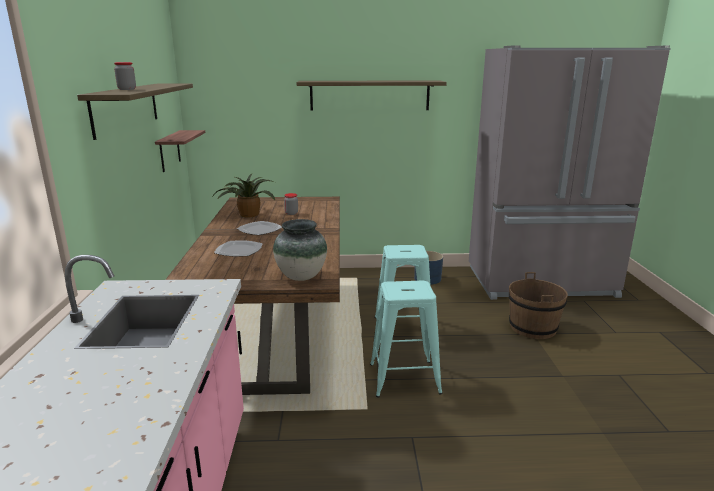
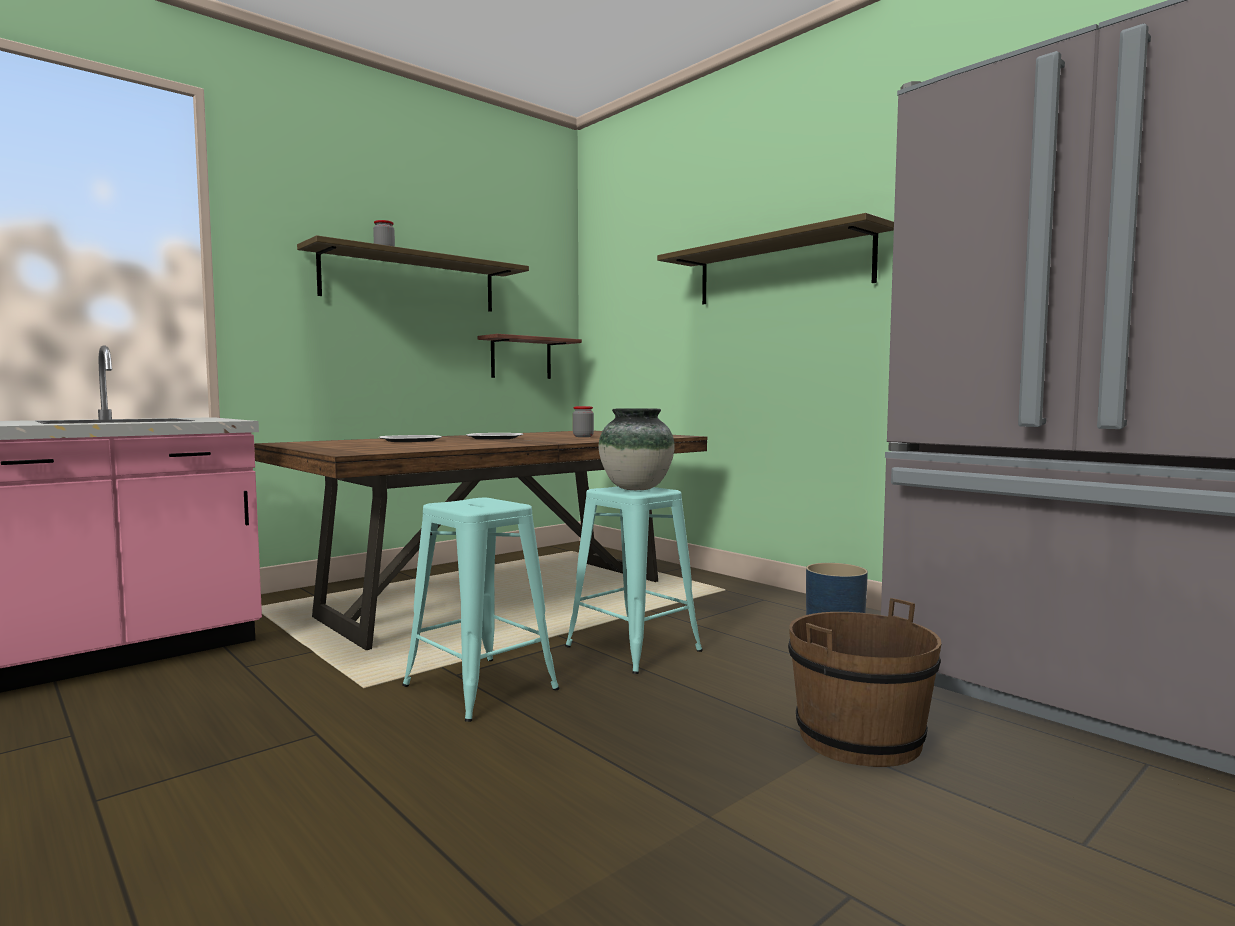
camera: 50 degrees right, 15 degrees down
(247, 215) = (539, 434): potted plant -> none
(301, 276) = (357, 450): vase -> vase (636, 488)

